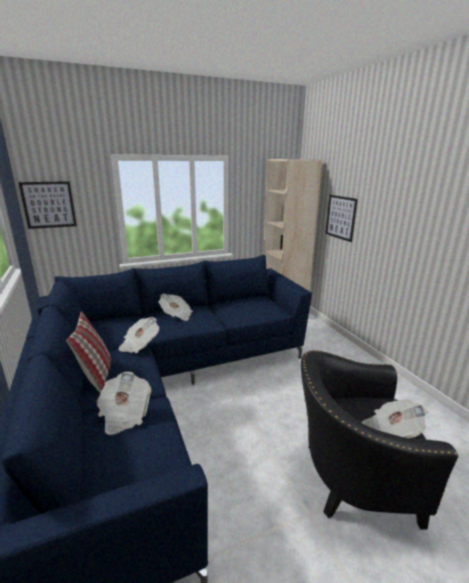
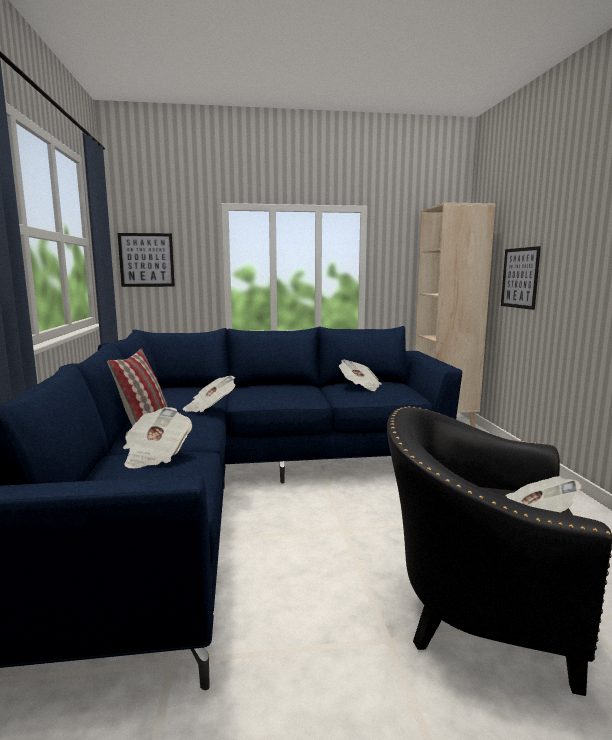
camera: 15 degrees right, 10 degrees down
(176, 315) = (271, 389): newspaper -> newspaper (360, 386)

